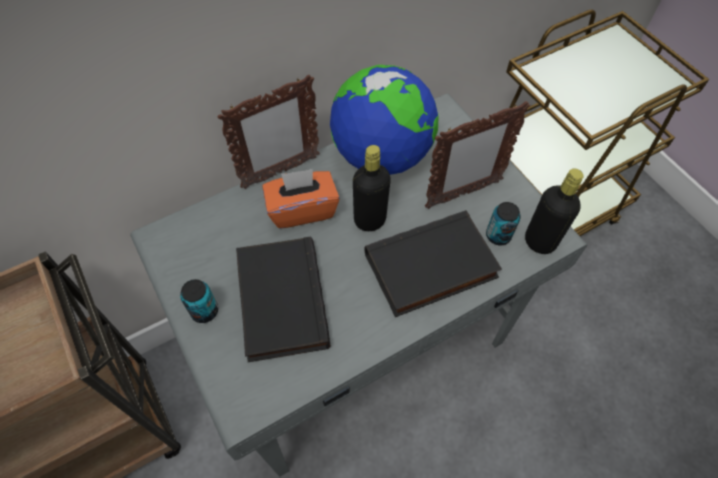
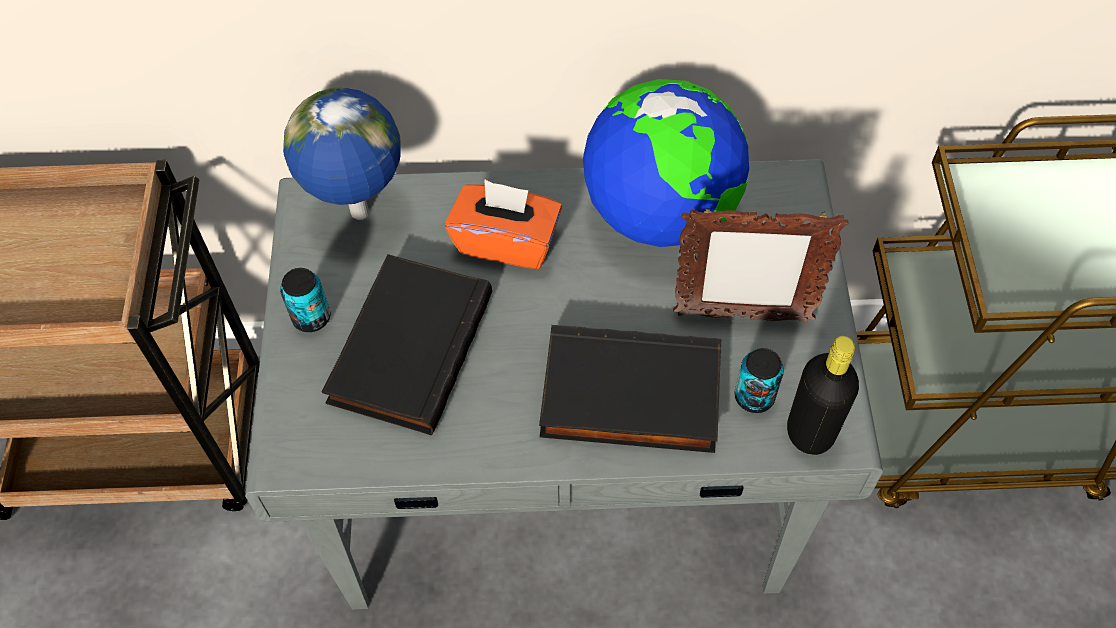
camera: 30 degrees right, 0 degrees up
(198, 232) = (360, 215): none -> globe
(280, 172) = (508, 178): picture frame -> none
(369, 220) = (587, 295): black bottle -> none

